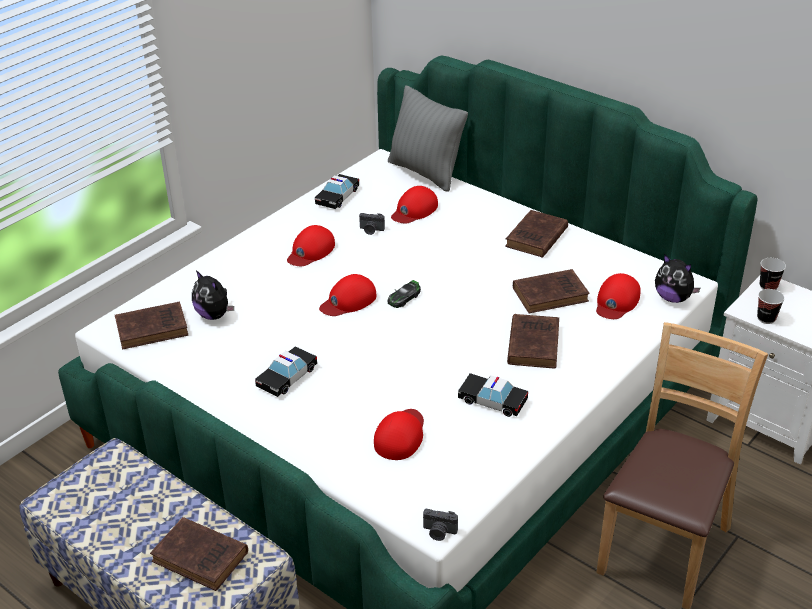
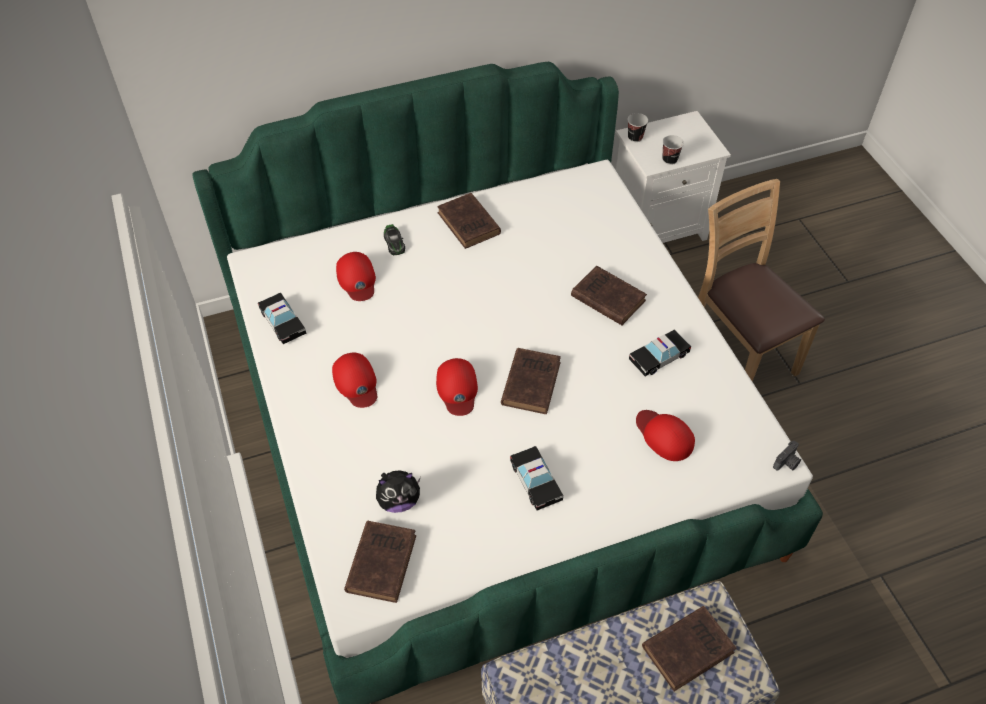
camera: 60 degrees left, 15 degrees up
(371, 230) = (361, 323): camera -> none
(404, 298) = (484, 348): toy car -> toy car (394, 243)
(425, 172) = (303, 242): grey pillow -> none
(552, 294) = (552, 254): brown book -> brown book (531, 382)
(616, 301) = (590, 223): red cap -> none
(673, 298) = (609, 192): plush toy -> none

